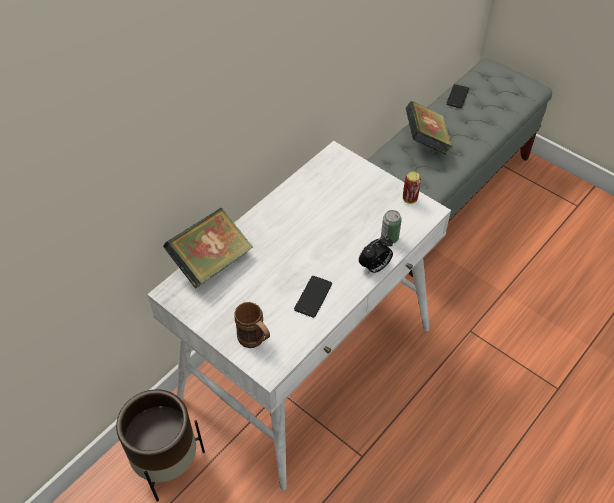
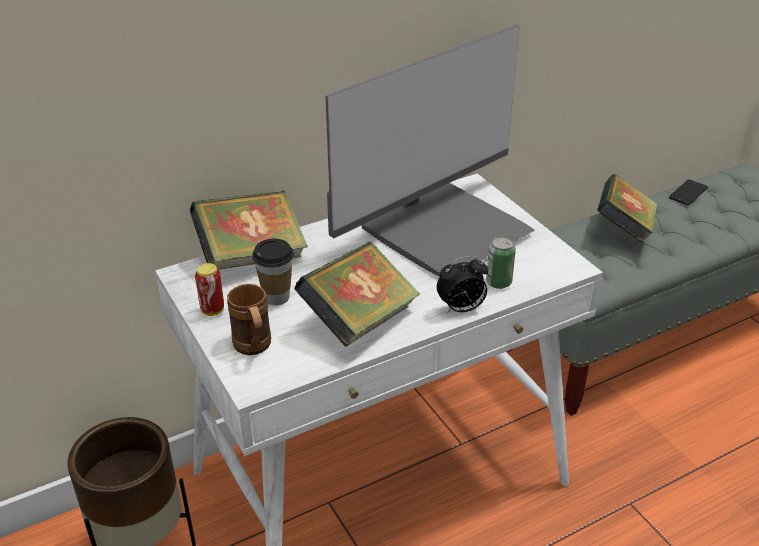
camera: 20 degrees right, 15 degrees down
(247, 293) = (276, 297): none -> cup
(313, 296) = (359, 320): phone -> book
(333, 200) = (443, 229): none -> monitor
(409, 199) = (548, 249): can -> can (212, 310)

